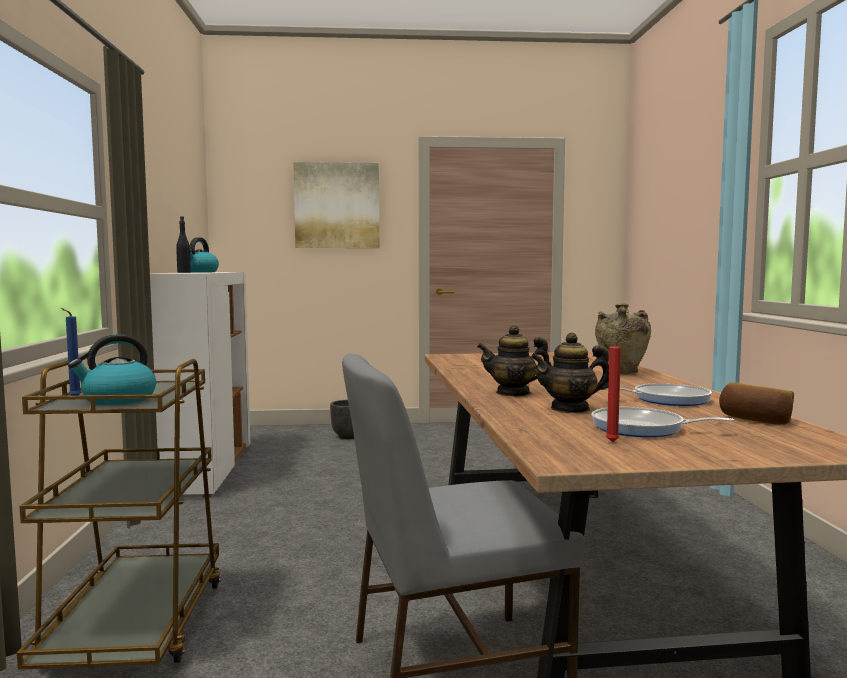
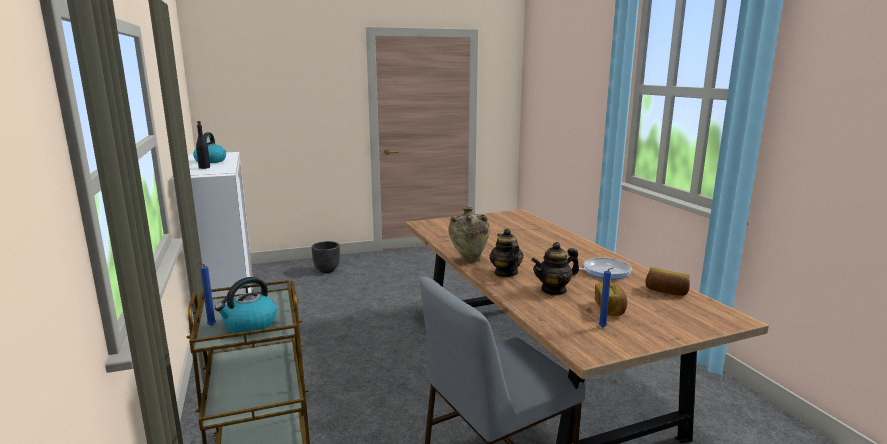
camera: 15 degrees left, 10 degrees up
(337, 205) = (301, 85): picture -> none
(513, 393) = (505, 273): teapot -> teapot turned 90 degrees clockwise
(613, 443) = (603, 328): red candle -> blue candle
(621, 373) = (556, 239): beige vase -> beige vase (468, 260)
(642, 428) = (610, 309): frying pan -> bread

